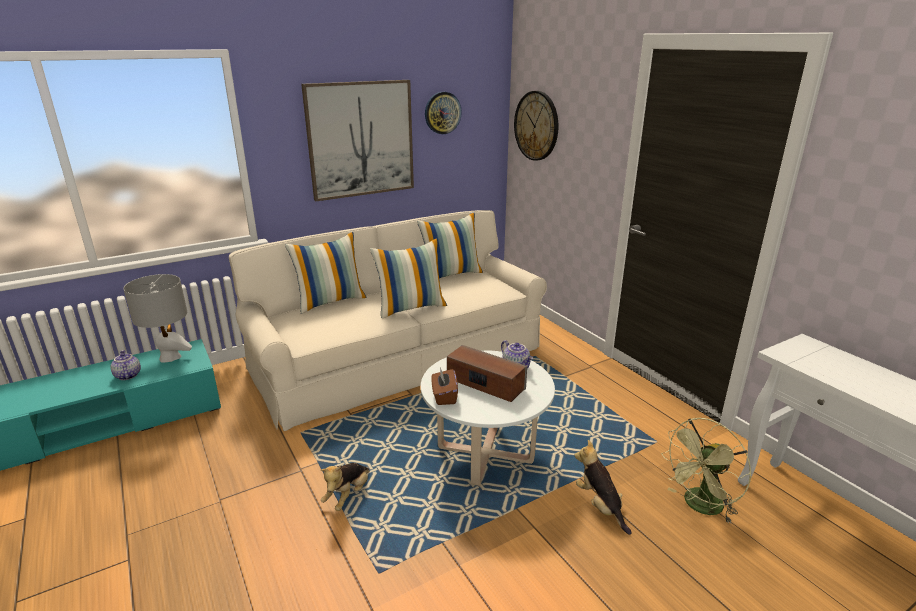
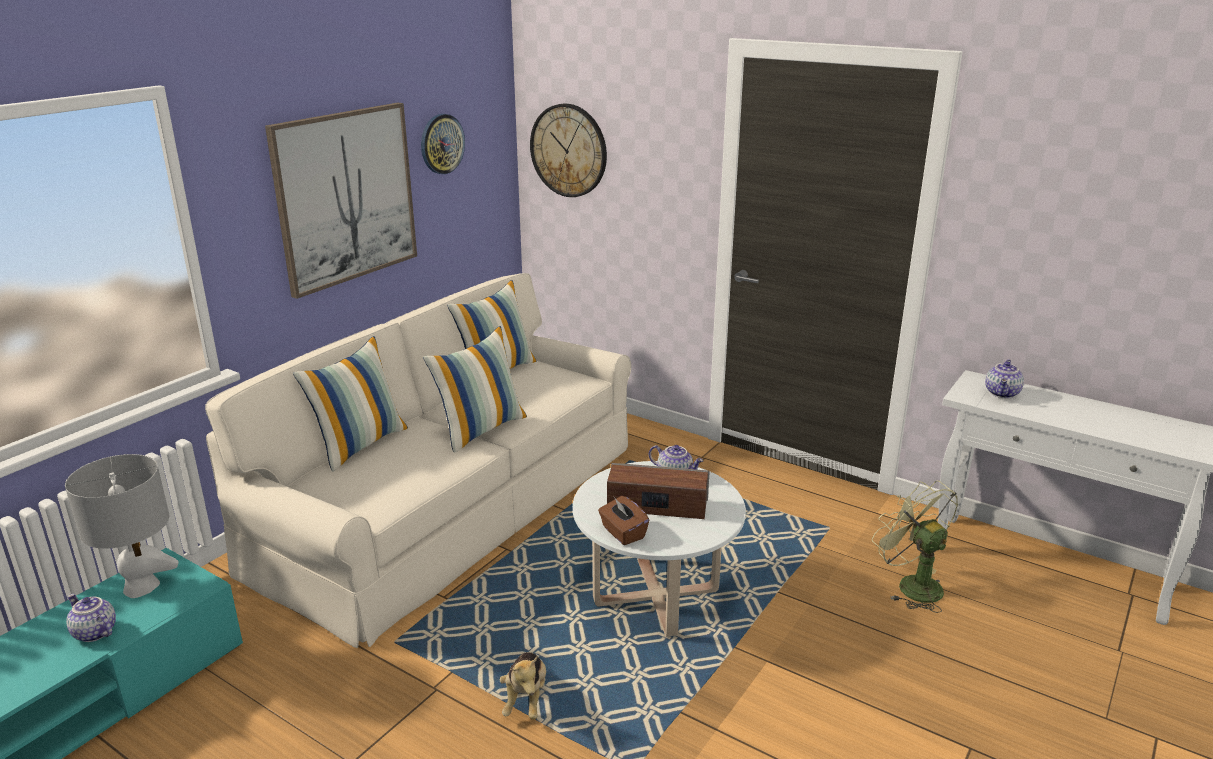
camera: 25 degrees left, 0 degrees up
(600, 505) = (817, 615): plush toy -> none
(699, 507) = (911, 585): green fan -> green fan turned 120 degrees clockwise
(824, 359) = (1002, 393): none -> teapot

